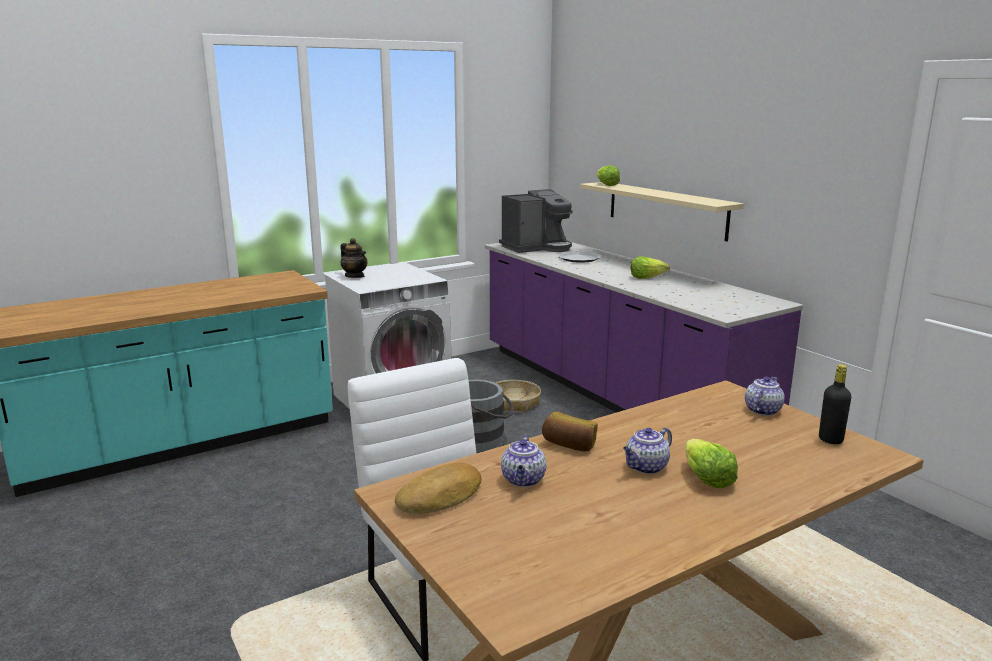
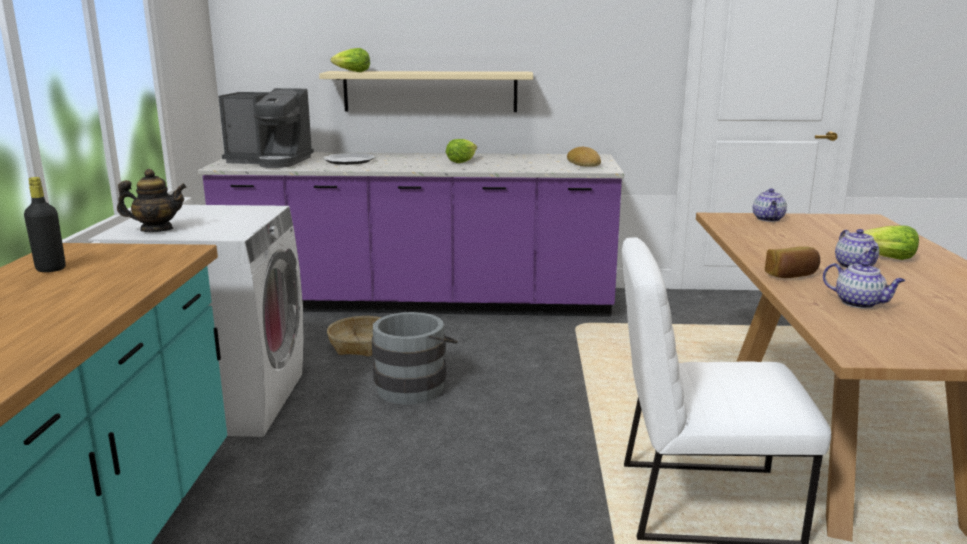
camera: 55 degrees left, 0 degrees up
(441, 496) = (880, 336): bread -> bread (584, 163)
(537, 248) = (270, 161): coffee machine -> coffee machine turned 90 degrees clockwise
(762, 410) = (768, 219): teapot -> teapot turned 150 degrees counterclockwise
(830, 440) = (836, 220): black bottle -> black bottle (51, 269)

